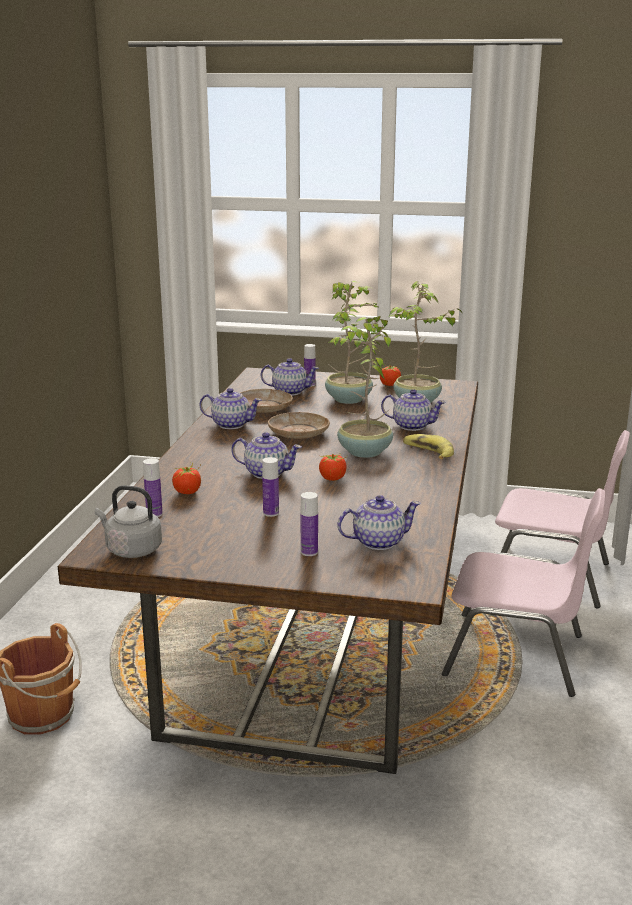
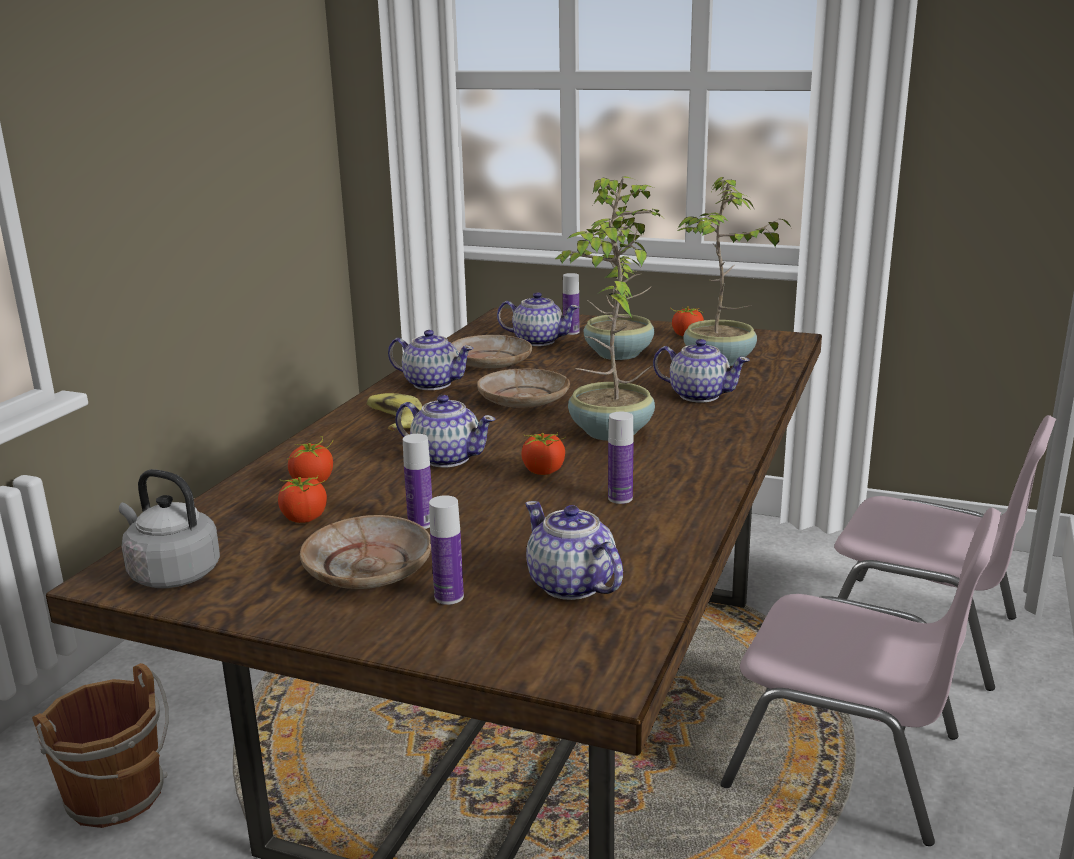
camera: 10 degrees right, 0 degrees up
(154, 514) = (243, 515): bottle -> bottle (620, 498)
(196, 514) = (305, 518): none -> tomato
(252, 539) = (369, 568): none -> beige plate
(377, 542) = (571, 585): teapot -> teapot turned 120 degrees counterclockwise
(428, 452) = (709, 437): banana -> banana (393, 421)

